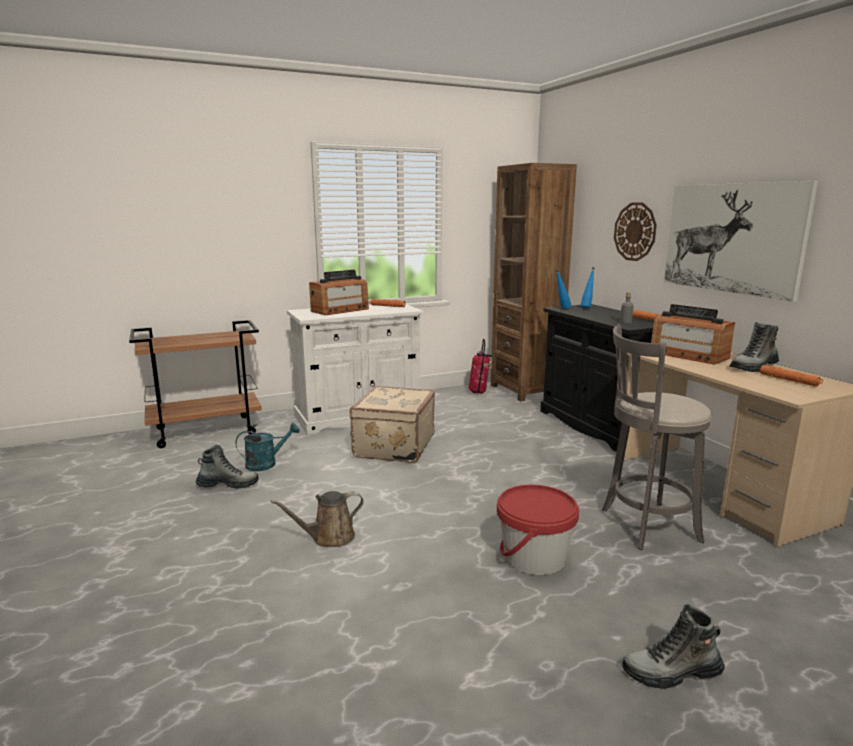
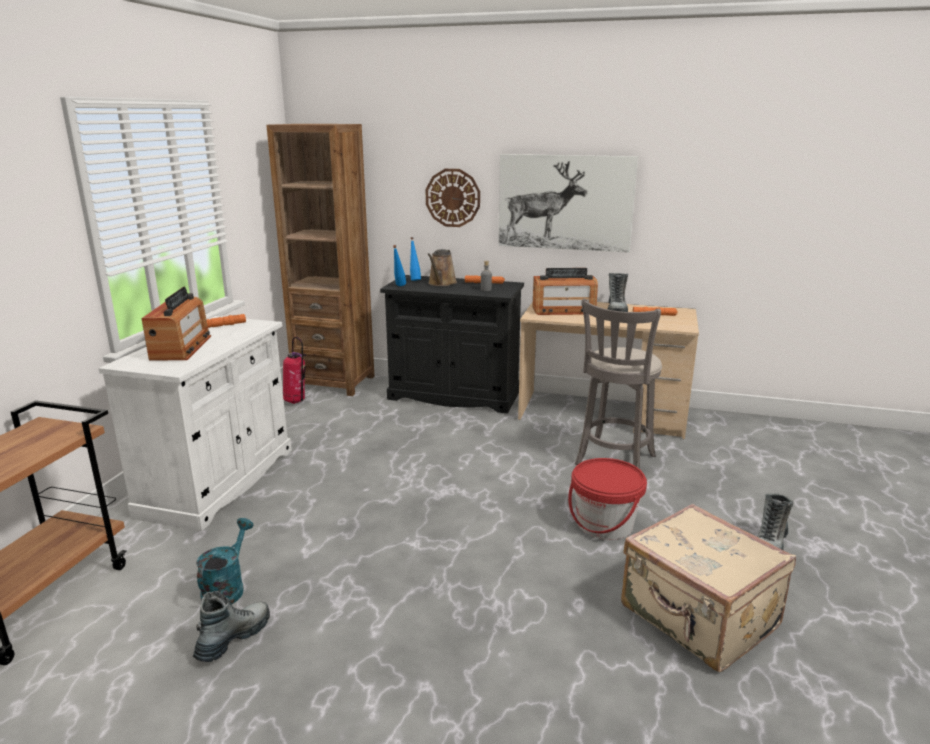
camera: 50 degrees left, 5 degrees up
(329, 538) = (454, 611): brown watering can -> brown watering can (441, 283)
(392, 446) = (327, 495): beige suitcase -> beige suitcase (698, 618)

